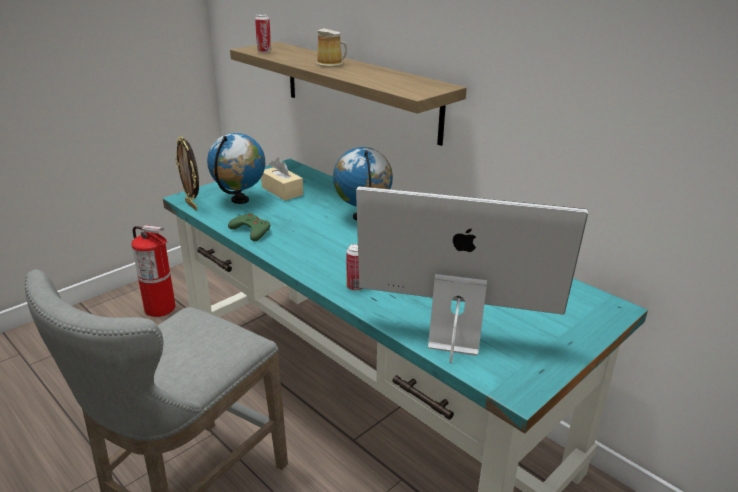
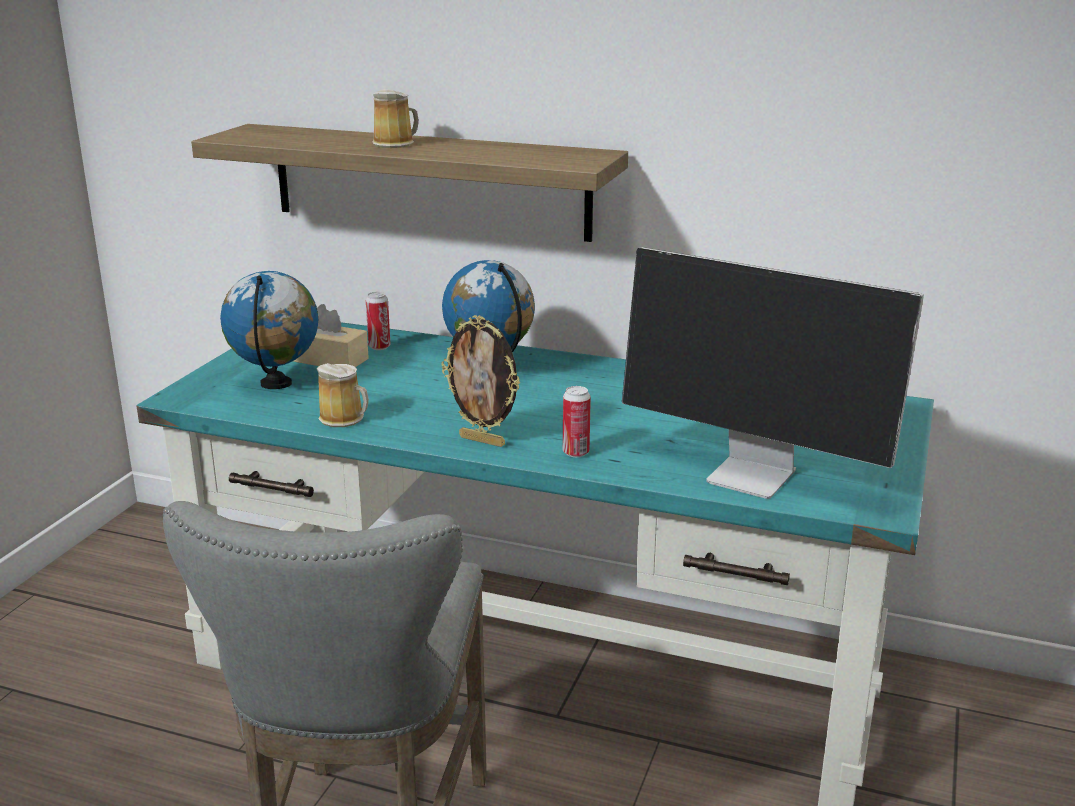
camera: 25 degrees left, 5 degrees down
(160, 308) = (86, 630): fire extinguisher -> none
(192, 205) = (205, 405): picture frame -> picture frame (483, 440)
(251, 231) = (344, 419): green game controller -> mug
(264, 51) = (257, 138): can -> can (379, 347)
(452, 336) = (754, 476): monitor -> monitor turned 135 degrees counterclockwise

